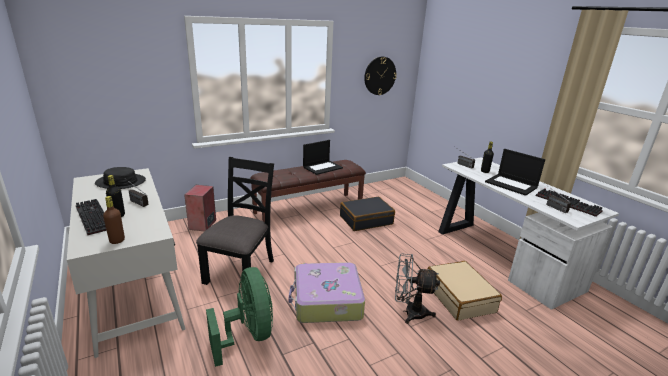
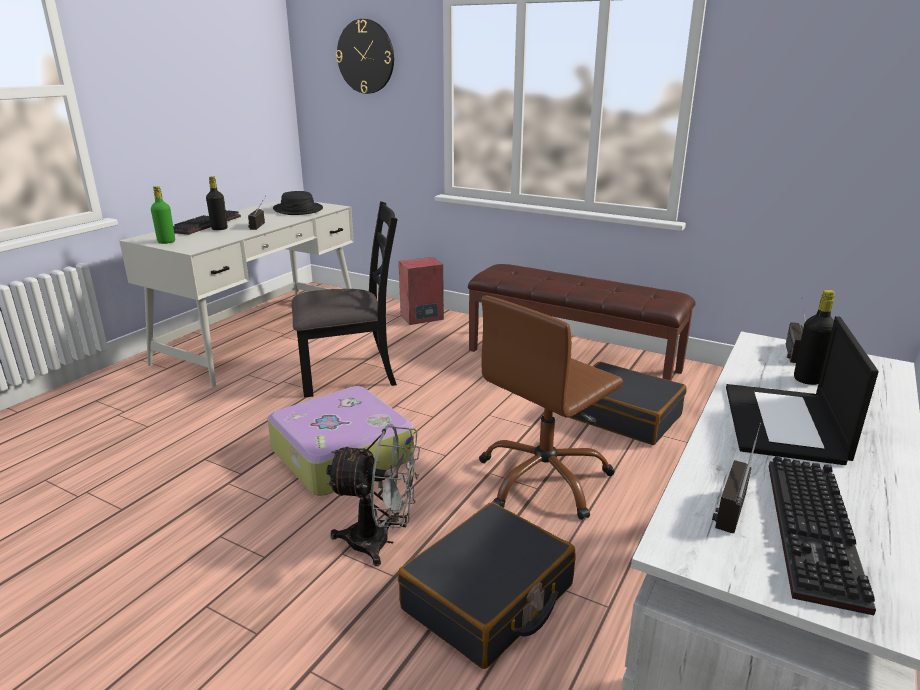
camera: 60 degrees right, 0 degrees up
(117, 240) = (166, 242): brown bottle -> green bottle
(248, 335) = (226, 424): green fan -> none
(322, 167) = (607, 287): laptop -> none
(380, 76) = (834, 117): wall clock -> wall clock (365, 56)
(395, 255) = (544, 479): none -> brown office chair
(409, 312) = (380, 542): grey fan -> grey fan turned 120 degrees clockwise
(460, 297) = (489, 598): beige suitcase -> black suitcase

